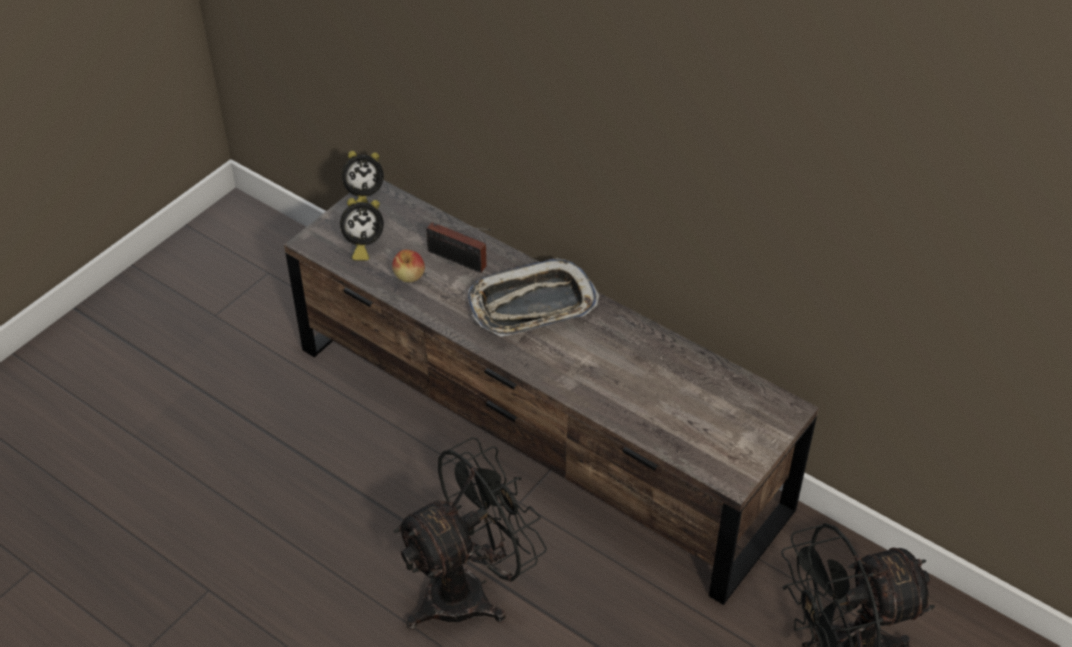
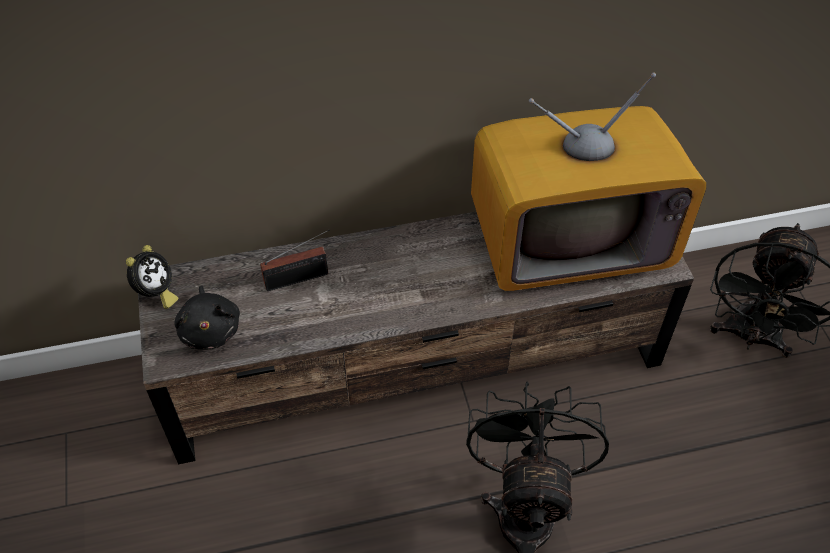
camera: 50 degrees left, 5 degrees up
(362, 245) = (210, 329): alarm clock -> black plush toy
(409, 276) = (280, 321): apple -> none
(532, 306) = (396, 267): tray -> none
(684, 395) = (569, 240): none -> television

